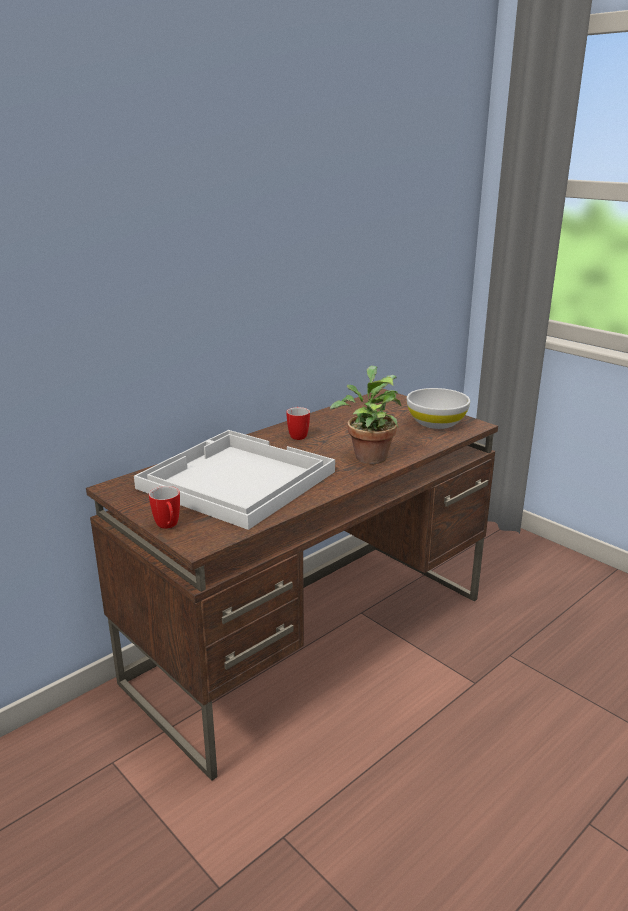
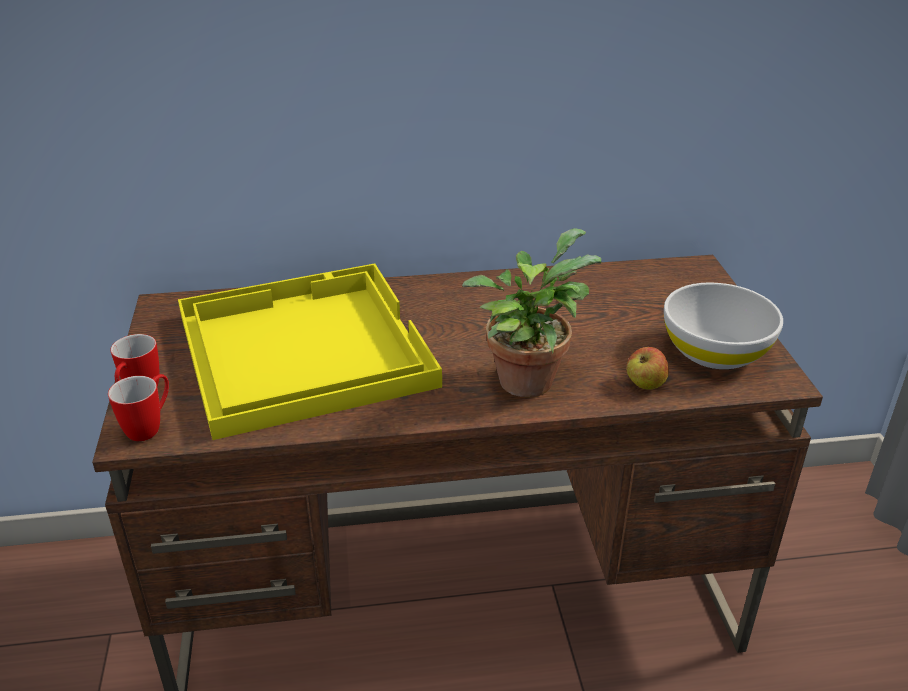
camera: 35 degrees right, 10 degrees up
(235, 480) = (301, 349): white tray -> yellow tray
(298, 435) = (476, 301): mug -> mug (150, 427)
(424, 442) = (645, 384): none -> apple

